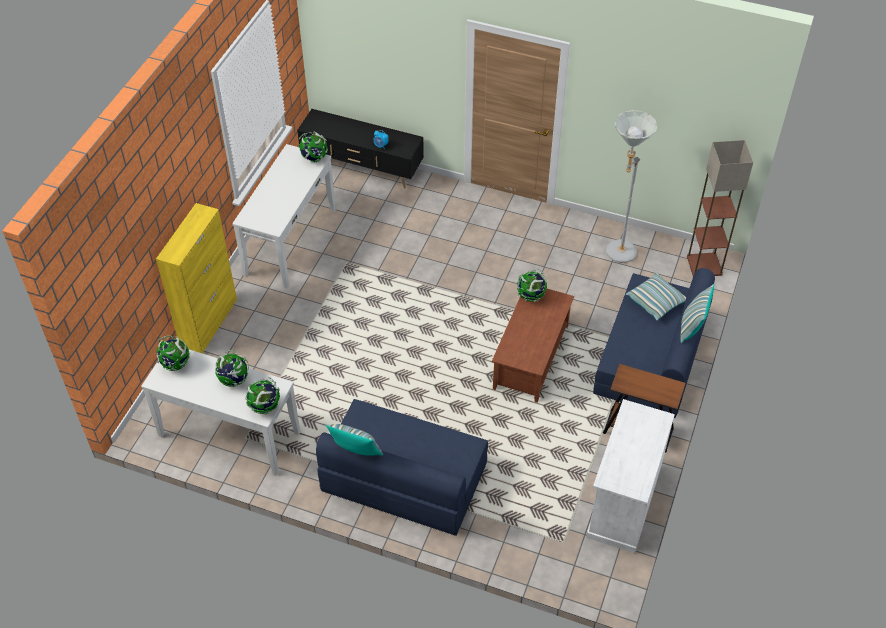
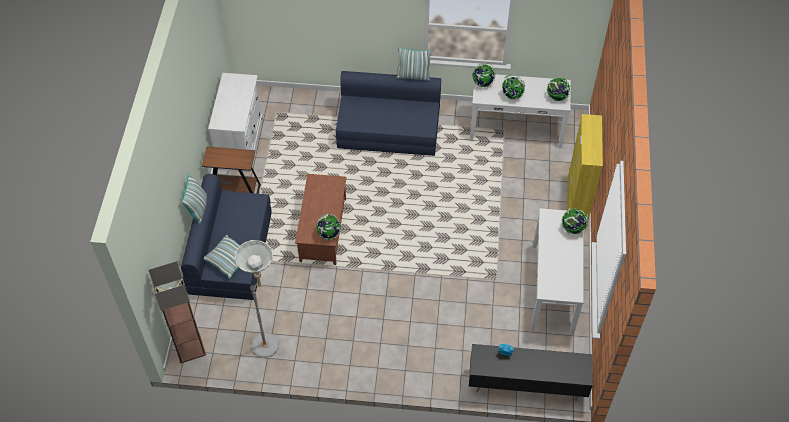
camera: 165 degrees right, 5 degrees up
(314, 158) = (550, 291): globe -> globe (572, 228)

